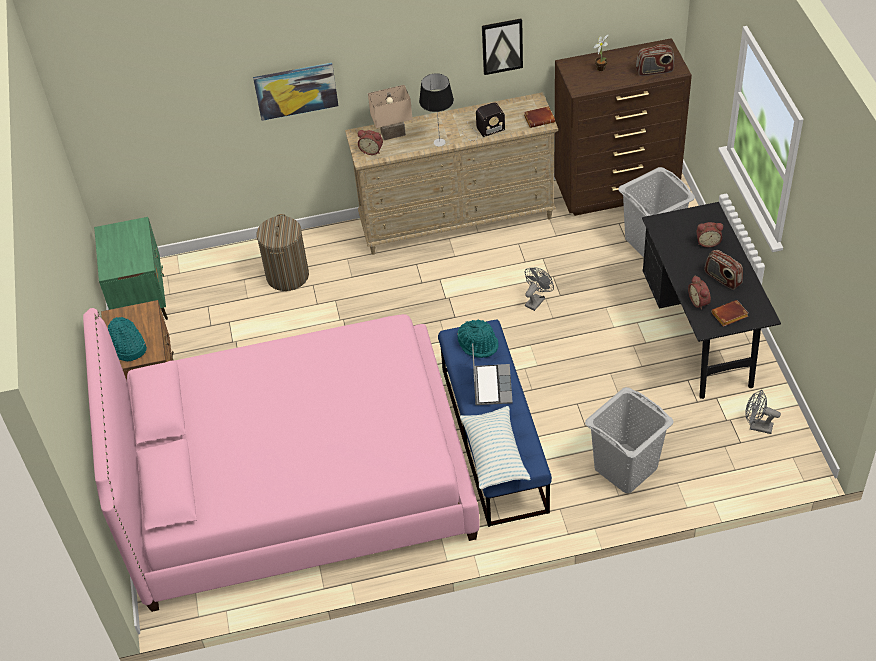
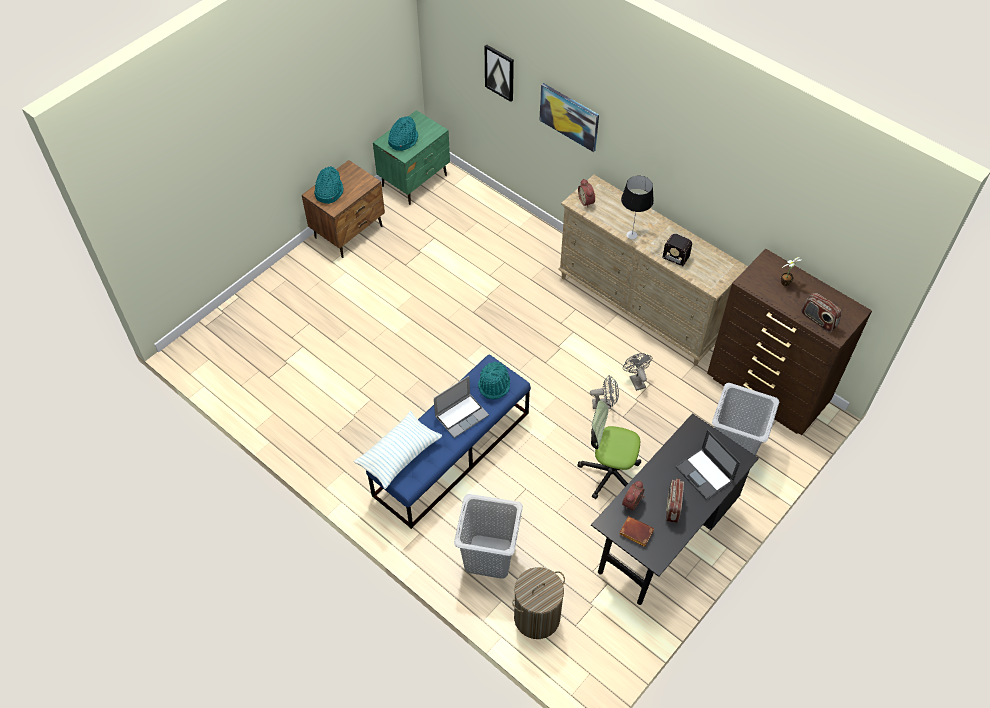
camera: 50 degrees right, 5 degrees up
(123, 256) = (403, 140): none -> turquoise hat
(287, 275) = (500, 243): laundry basket -> laundry basket (537, 617)
(295, 481) = (329, 358): pink bed -> none
(393, 132) = (616, 202): beige table lamp -> none
(502, 46) = (728, 202): picture -> picture (500, 72)
(539, 119) = (716, 281): brown book -> none
(609, 336) = (609, 473): none -> office chair
(708, 242) = (705, 474): alarm clock -> laptop
(757, 426) = (601, 629): grey fan -> grey fan (635, 380)

